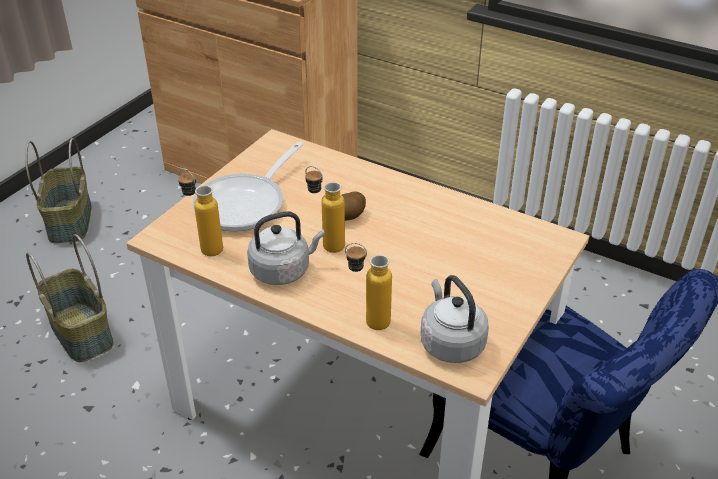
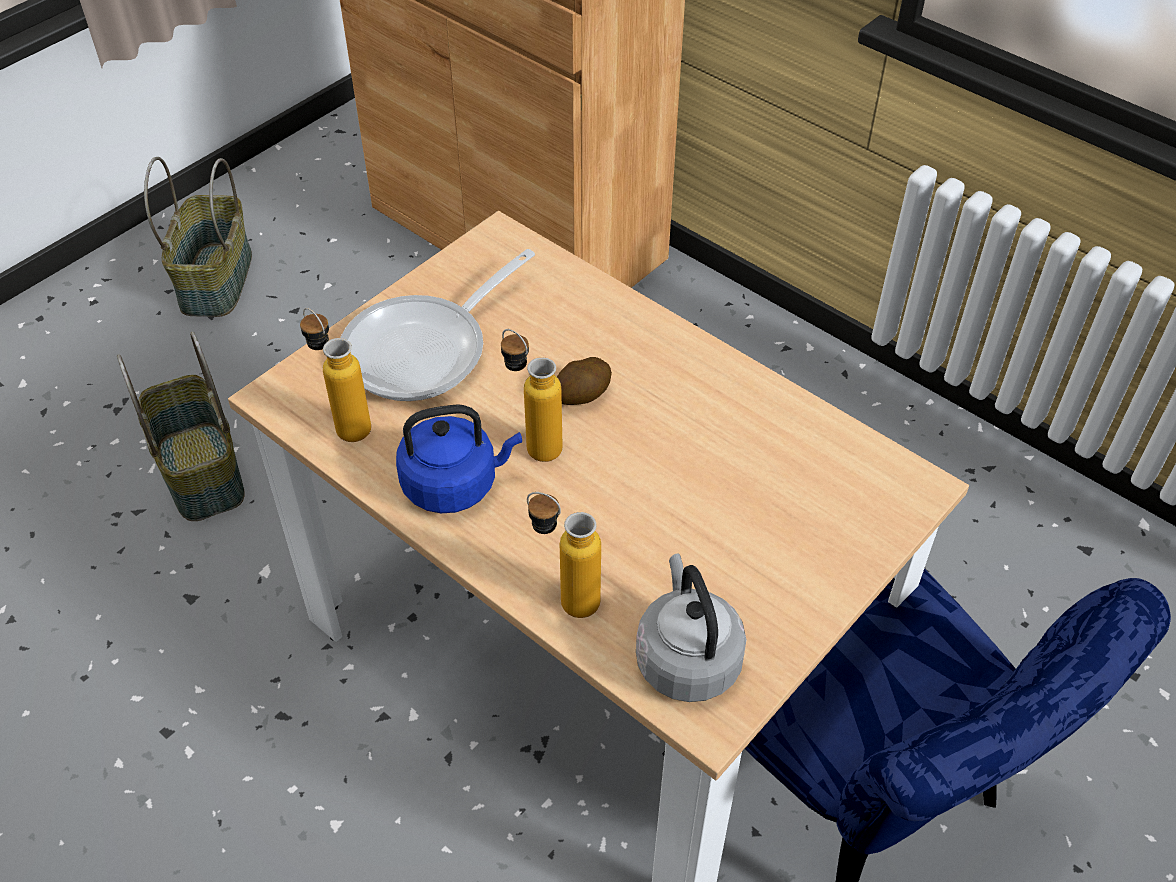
camera: 10 degrees right, 10 degrees up
(283, 270) = (455, 484): grey kettle -> blue kettle

